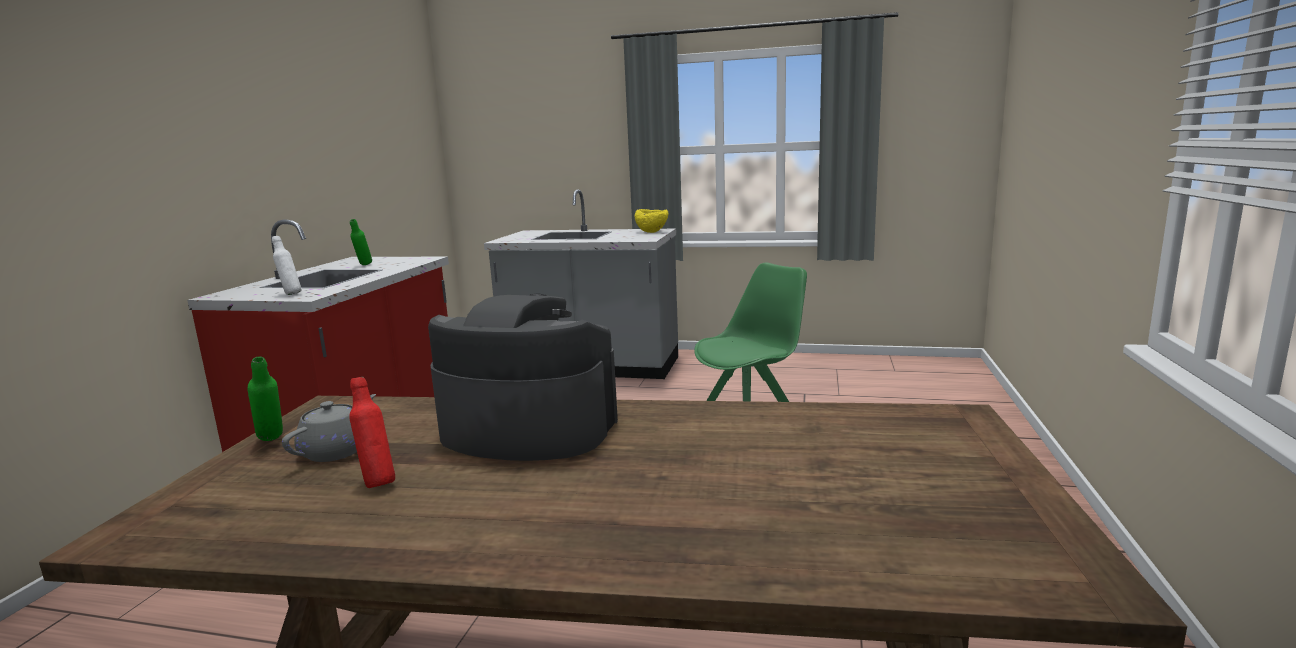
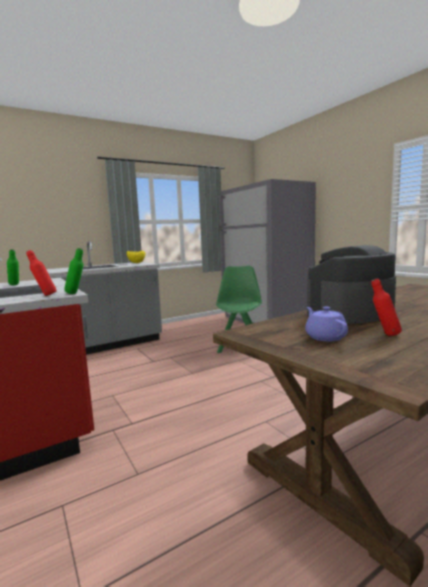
camera: 45 degrees left, 5 degrees down
(272, 441) = (283, 345): green bottle -> green bottle (76, 294)
(290, 294) = (44, 296): white bottle -> red bottle
(337, 451) = (325, 337): grey teapot -> purple teapot
(930, 395) = (267, 319): none -> grey fridge

